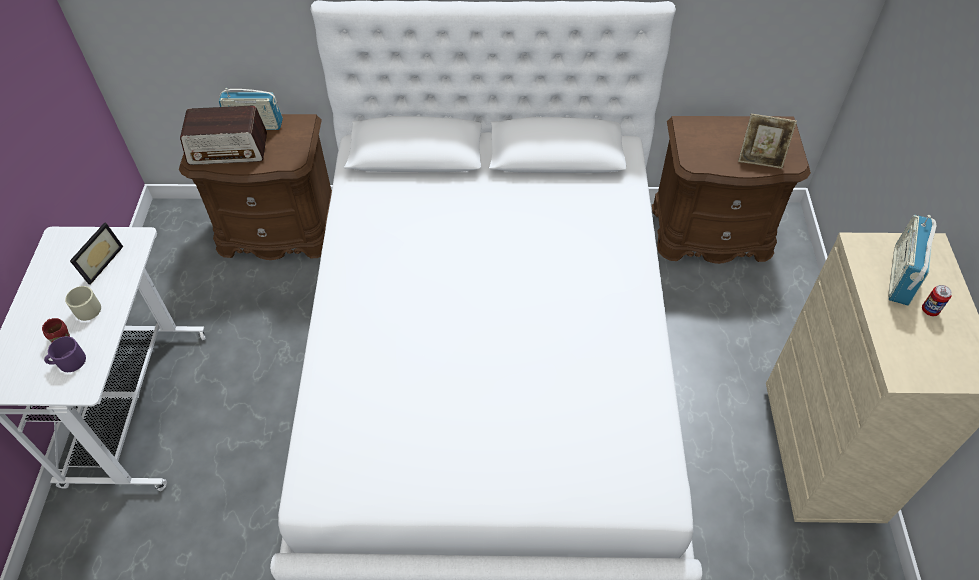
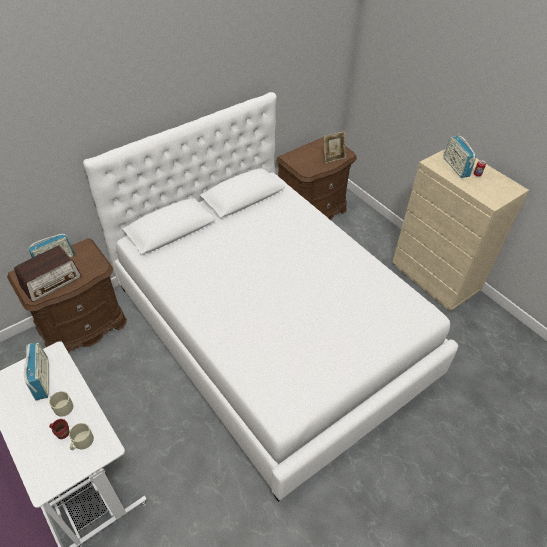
camera: 40 degrees left, 5 degrees down
(68, 362) = (81, 442): purple mug -> beige mug
(99, 262) = (42, 379): picture frame -> radio

